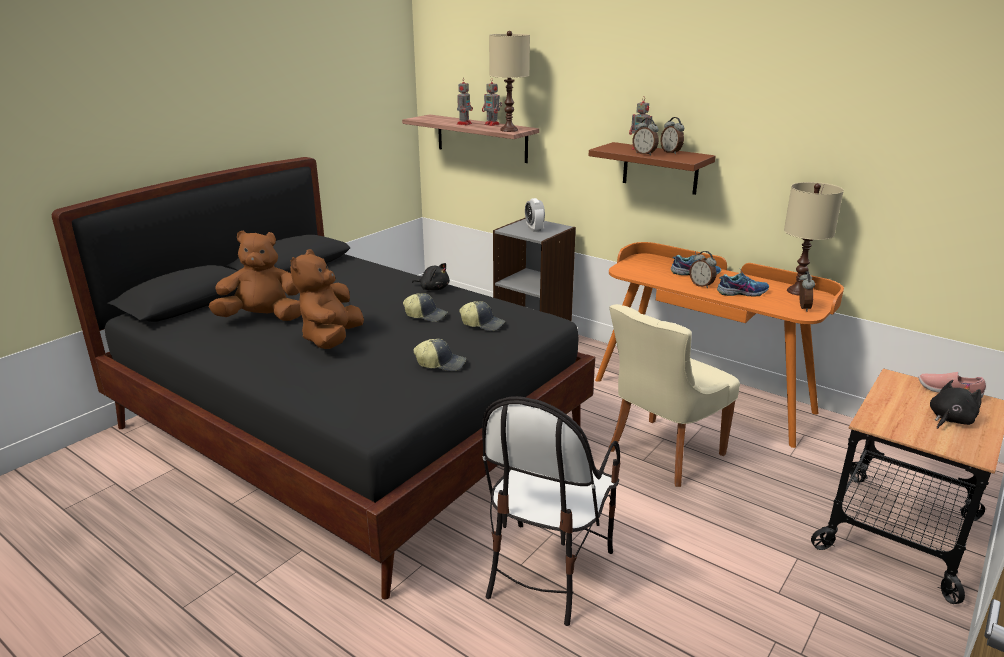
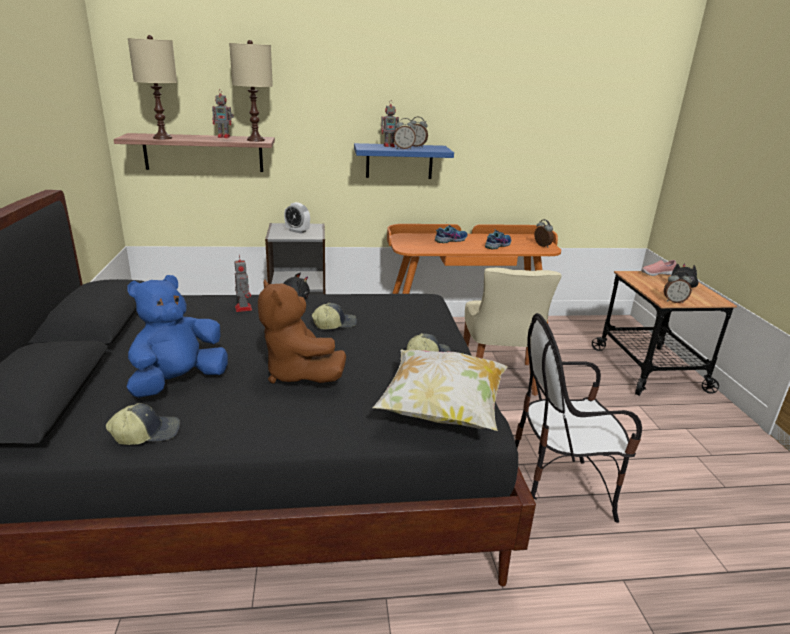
camera: 45 degrees left, 0 degrees up
(263, 318) = (178, 382): brown plush toy -> blue plush toy
(366, 402) = (441, 411): none -> pillow
(464, 123) = (196, 138): toy robot -> toy robot (243, 308)
(483, 324) = (391, 315): cap -> cap (147, 433)
(546, 570) = (557, 490): chair -> chair turned 105 degrees clockwise
(660, 168) = (399, 161): brown shelf -> blue shelf
(701, 285) = (469, 246): alarm clock -> alarm clock (674, 301)
(797, 291) = (520, 237): beige table lamp -> beige table lamp (162, 138)

